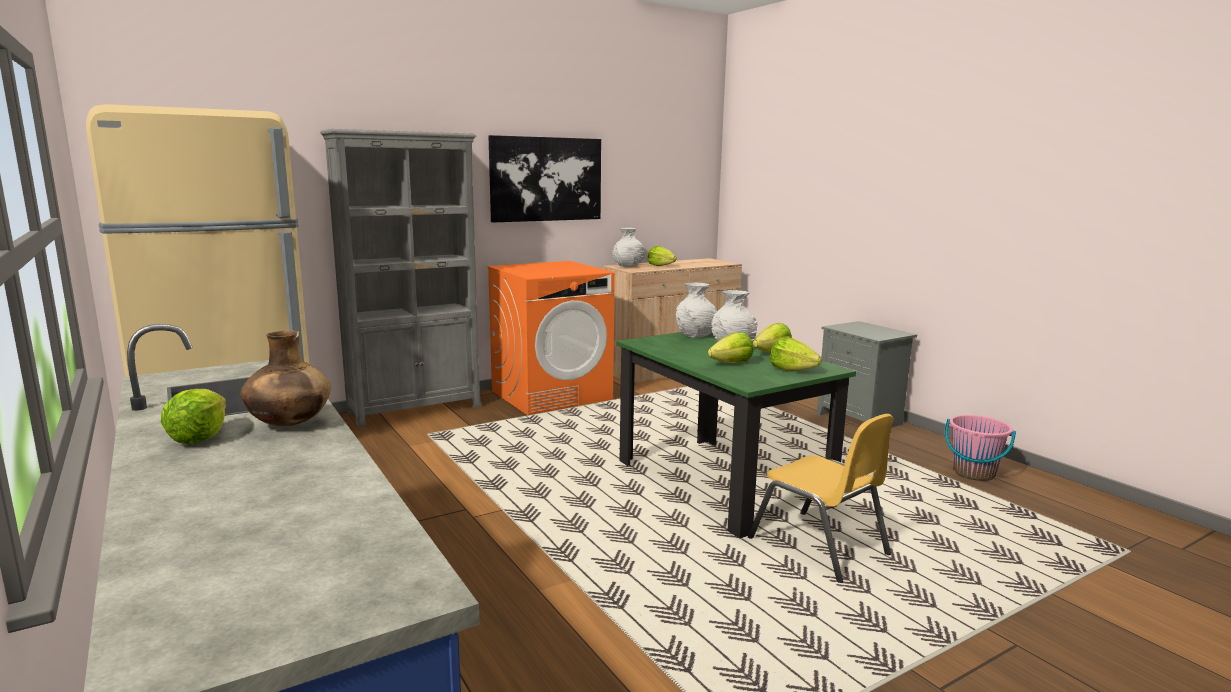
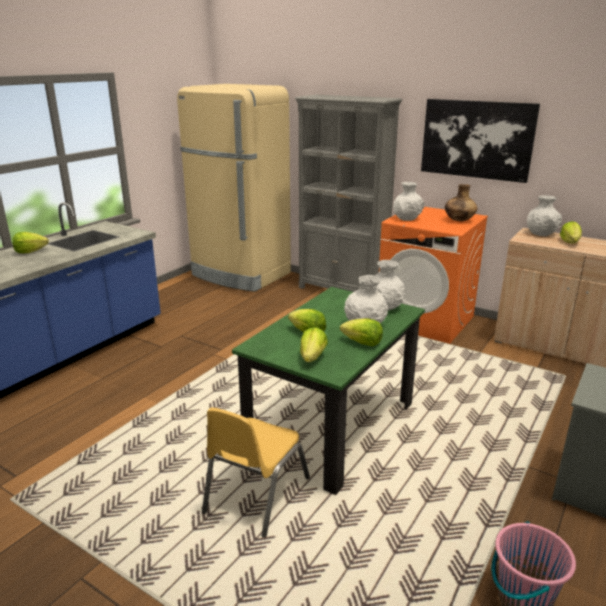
camera: 65 degrees right, 10 degrees up
(289, 424) = (49, 258): brown vase -> brown vase (459, 220)
(532, 273) = (407, 218): none -> white vase

